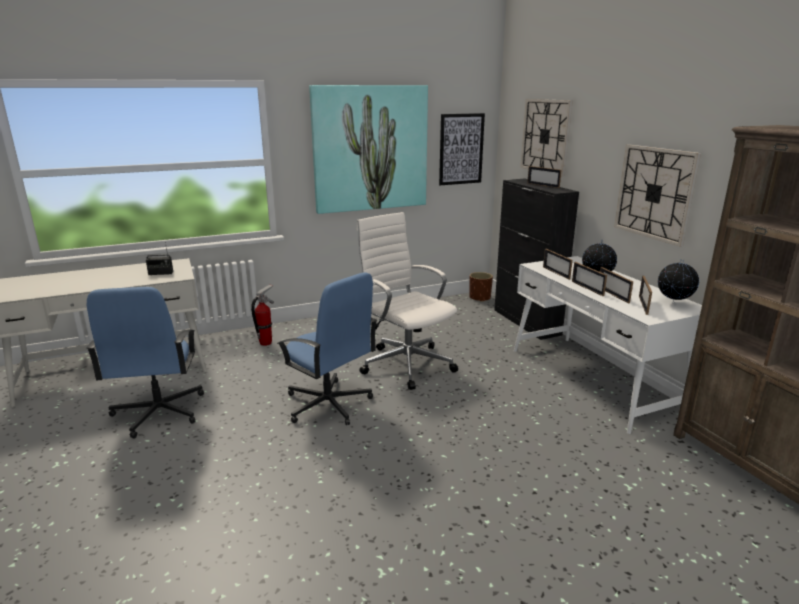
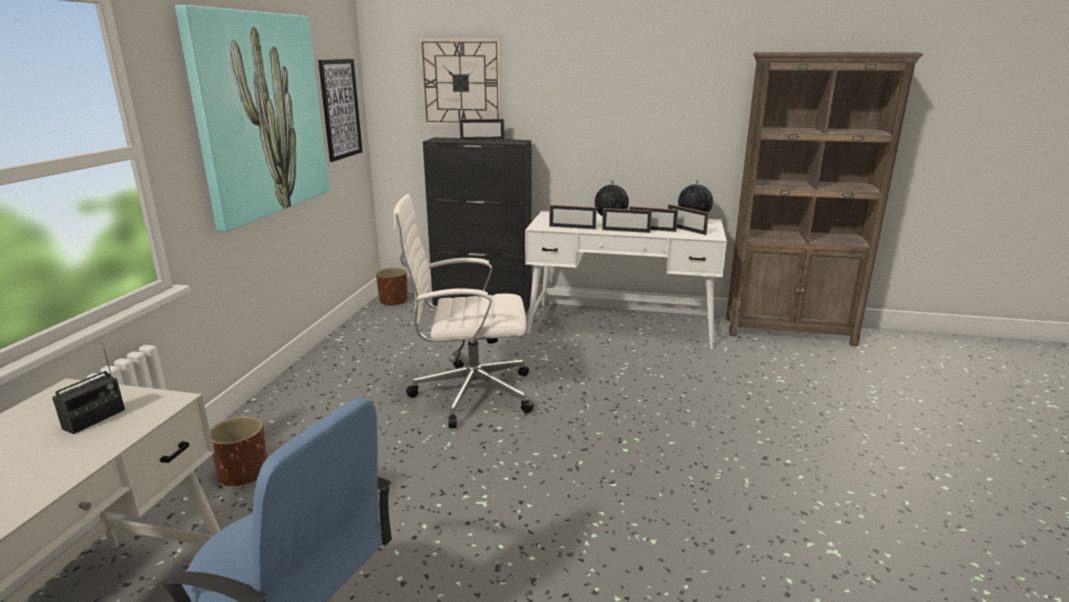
camera: 55 degrees left, 0 degrees up
(266, 343) = (243, 474): fire extinguisher -> brown planter
(328, 404) = (493, 477): blue office chair -> none
(654, 193) = (633, 127): wall clock -> none

